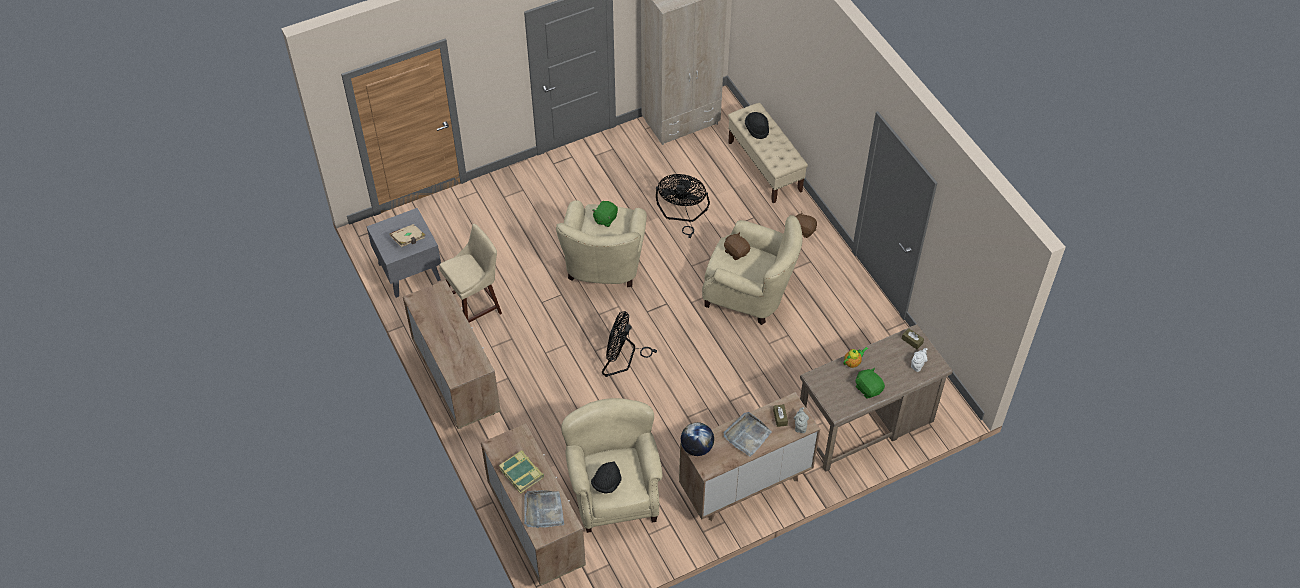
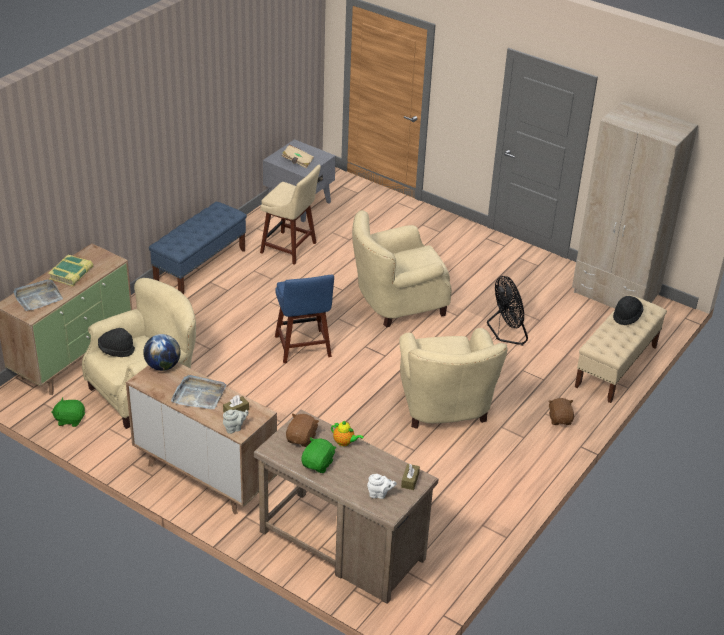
camera: 60 degrees right, 15 degrees down
(457, 385) = (200, 266): dresser -> blue bench
(605, 219) = (419, 258): green plush toy -> green plush toy (70, 420)
(624, 355) = (303, 348): black fan -> blue chair
(736, 252) = (454, 349): brown plush toy -> brown plush toy (302, 439)

